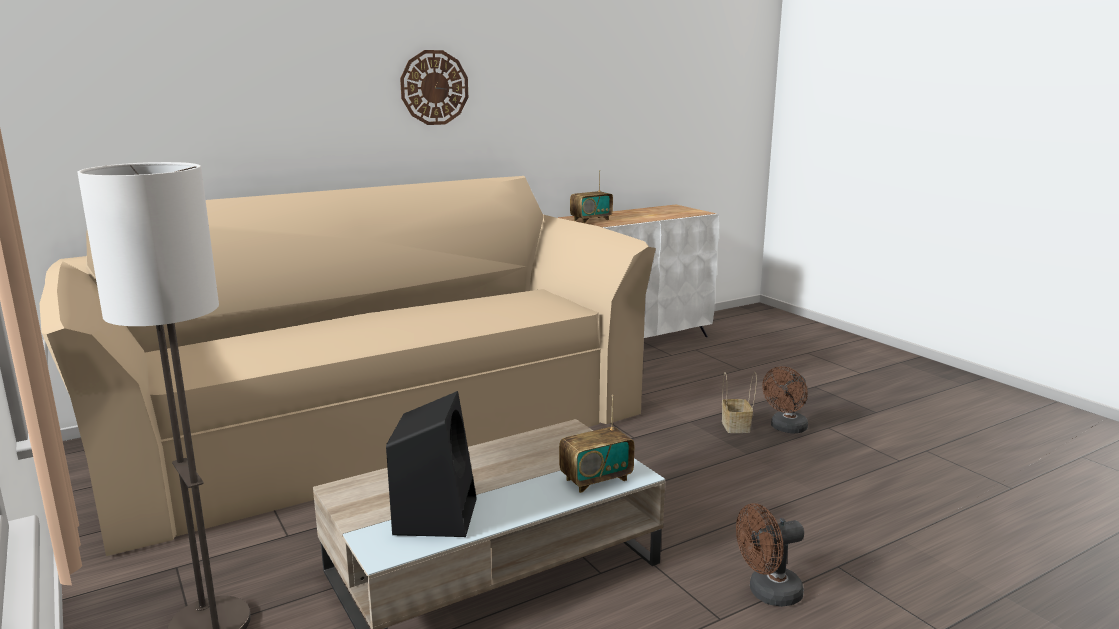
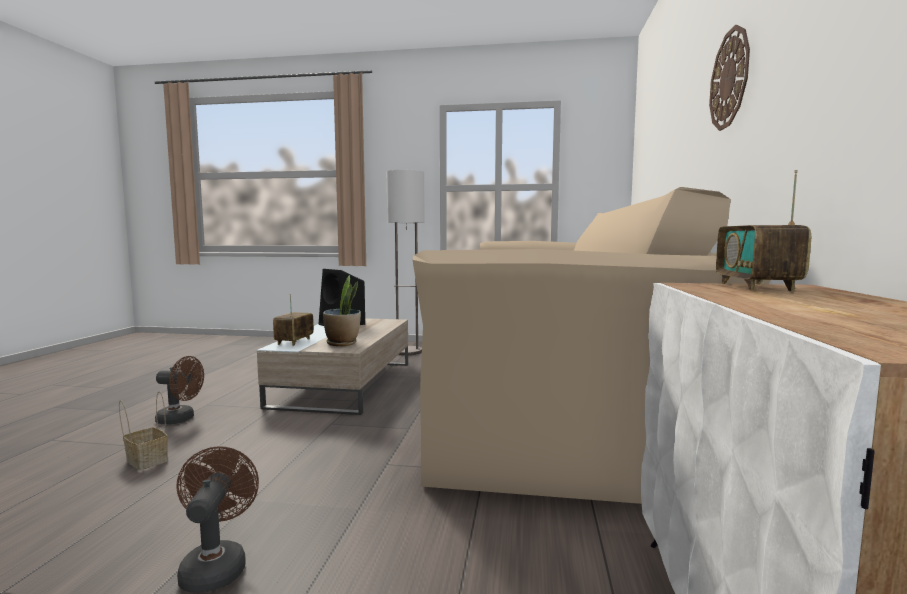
camera: 130 degrees right, 10 degrees down
(553, 446) = (342, 343): none -> potted plant
(736, 427) = (293, 530): basket -> basket (145, 461)
(767, 593) = (181, 419): brown fan -> brown fan turned 75 degrees clockwise

